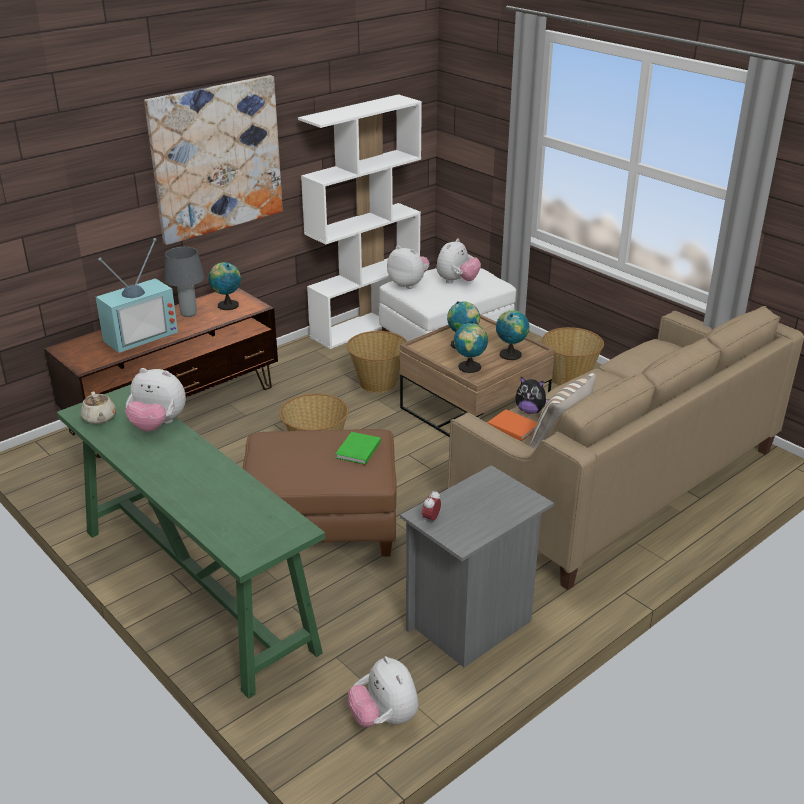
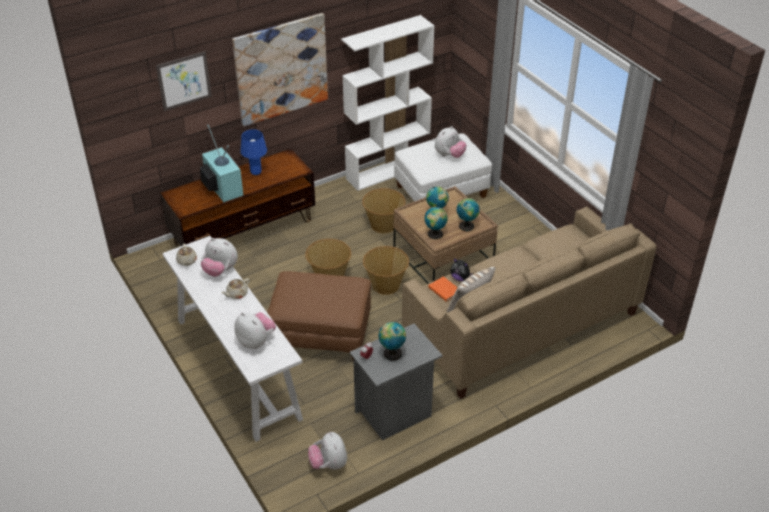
camera: 10 degrees right, 10 degrees up
(74, 163) = (184, 81): none -> picture
(140, 335) = (221, 187): television -> television turned 90 degrees counterclockwise
(188, 314) = (255, 172): grey table lamp -> blue table lamp
(191, 453) = (236, 294): none -> beige teapot
(195, 587) = (237, 367): green console table -> white console table
(226, 305) = (282, 166): globe -> globe (391, 353)
(357, 450) = (343, 294): green book -> none
(408, 284) = (414, 154): plush toy -> plush toy (256, 341)
(569, 379) = (518, 236): basket -> basket (385, 285)

